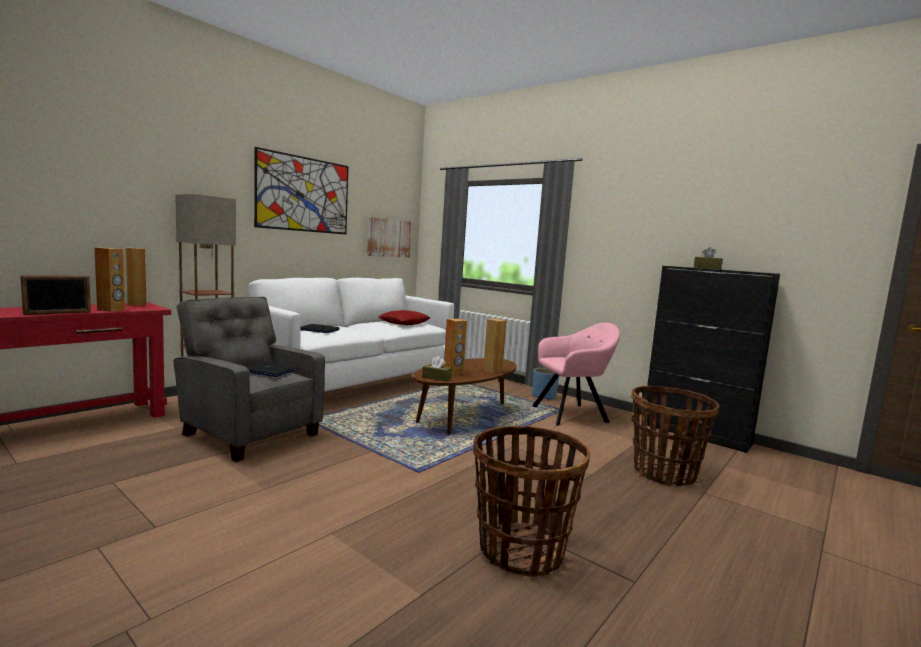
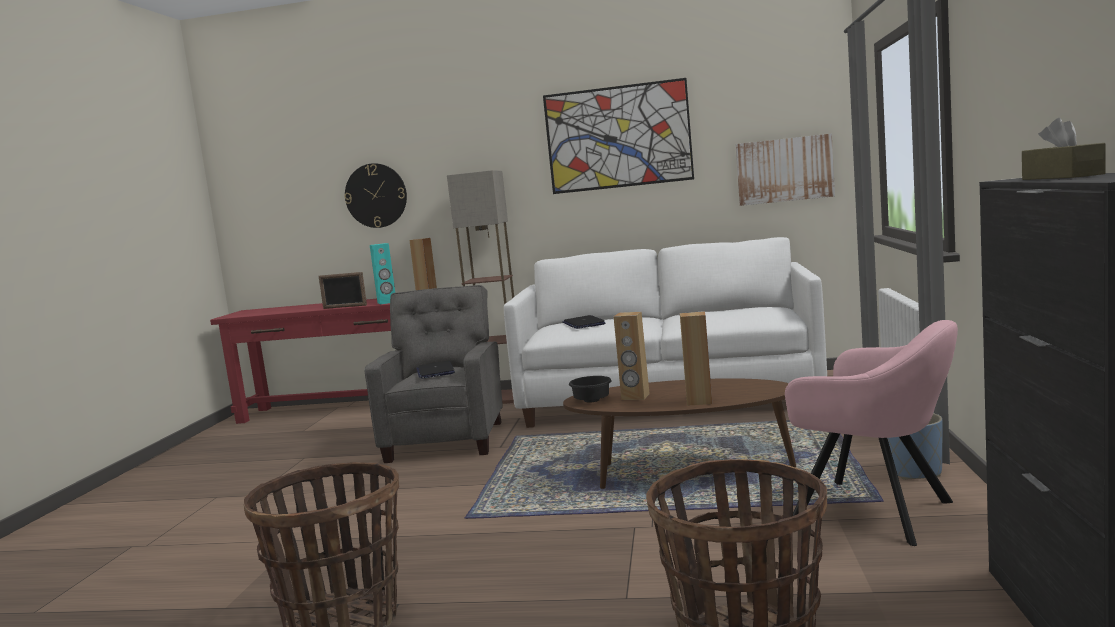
camera: 60 degrees right, 0 degrees up
(69, 194) = (376, 195): none -> wall clock
(111, 310) = (387, 302): brown speaker -> turquoise speaker
(404, 322) = (741, 313): red pillow -> none
(436, 378) = (590, 401): brown tissue box -> black bowl

